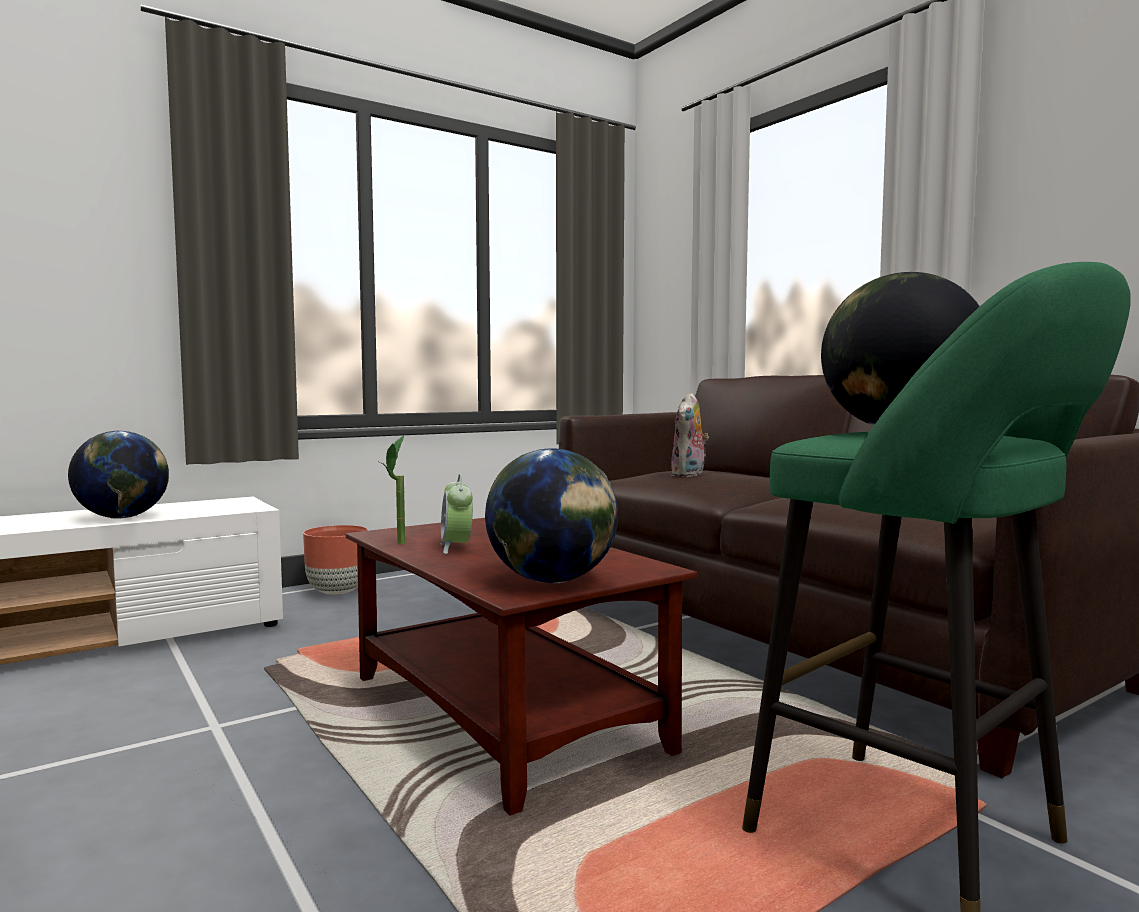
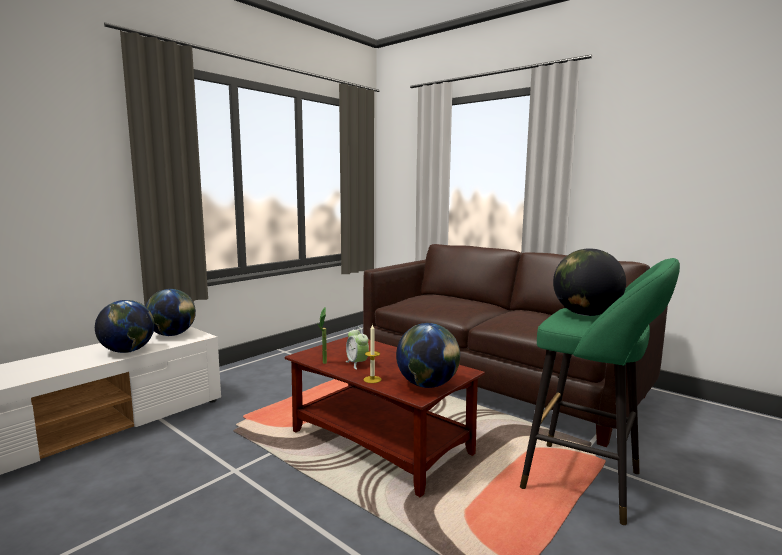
camera: 15 degrees left, 5 degrees up
(214, 505) = (172, 335): none -> globe
(338, 592) = (235, 373): brown planter -> none
(456, 567) = (372, 379): none -> candle
(689, 475) = (440, 303): plush toy -> none

